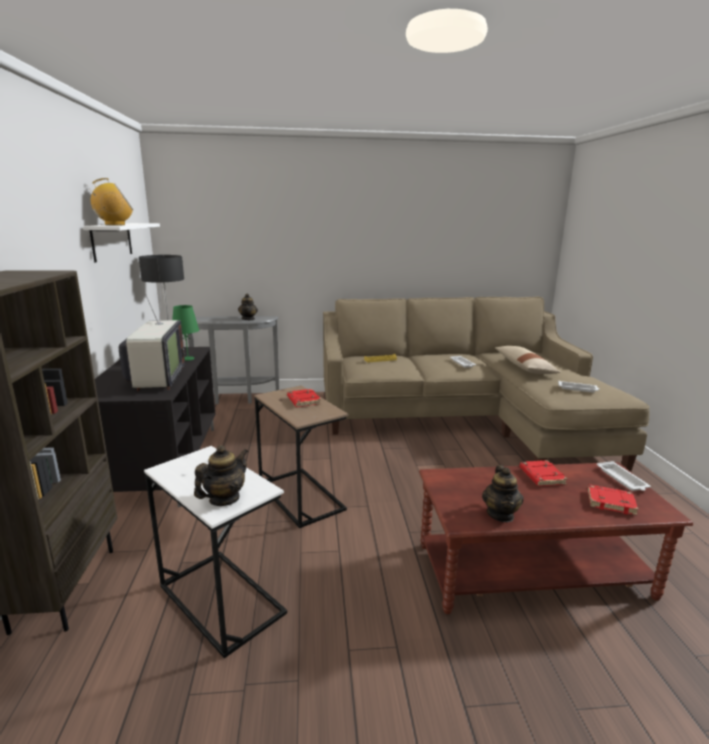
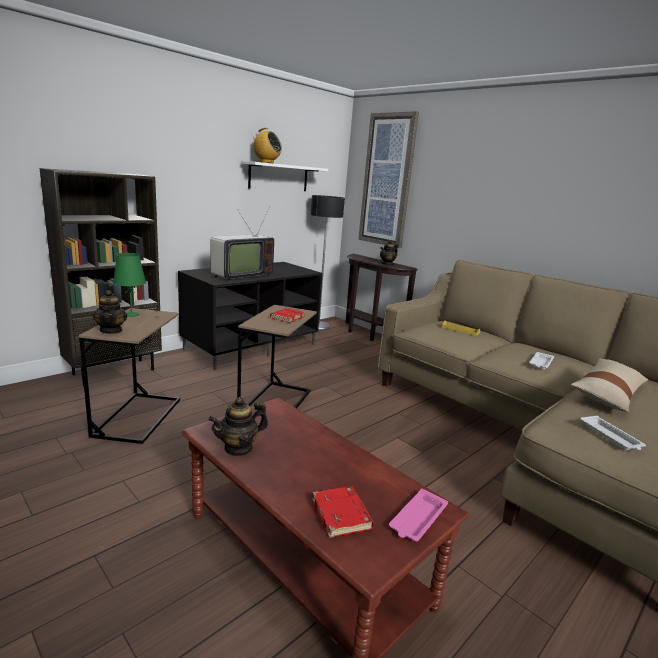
camera: 50 degrees right, 0 degrees up
(188, 359) = (288, 273): green table lamp -> green table lamp (131, 314)
(216, 230) = (387, 180): none -> picture
(221, 599) = (138, 417): white side table -> brown side table
(224, 499) = (111, 330): teapot -> teapot turned 75 degrees clockwise
(236, 399) = (368, 334): grey console table -> brown console table
(541, 476) = (346, 459): red book -> none
(622, 479) = (417, 520): white tray -> pink tray

